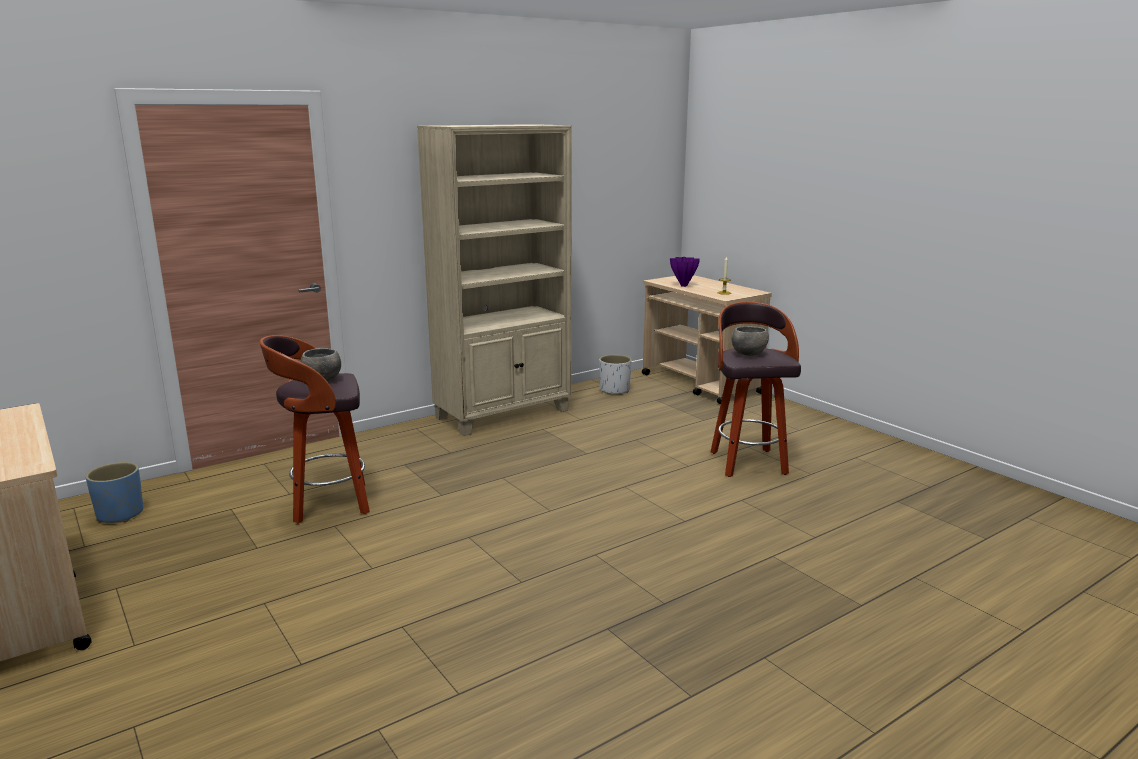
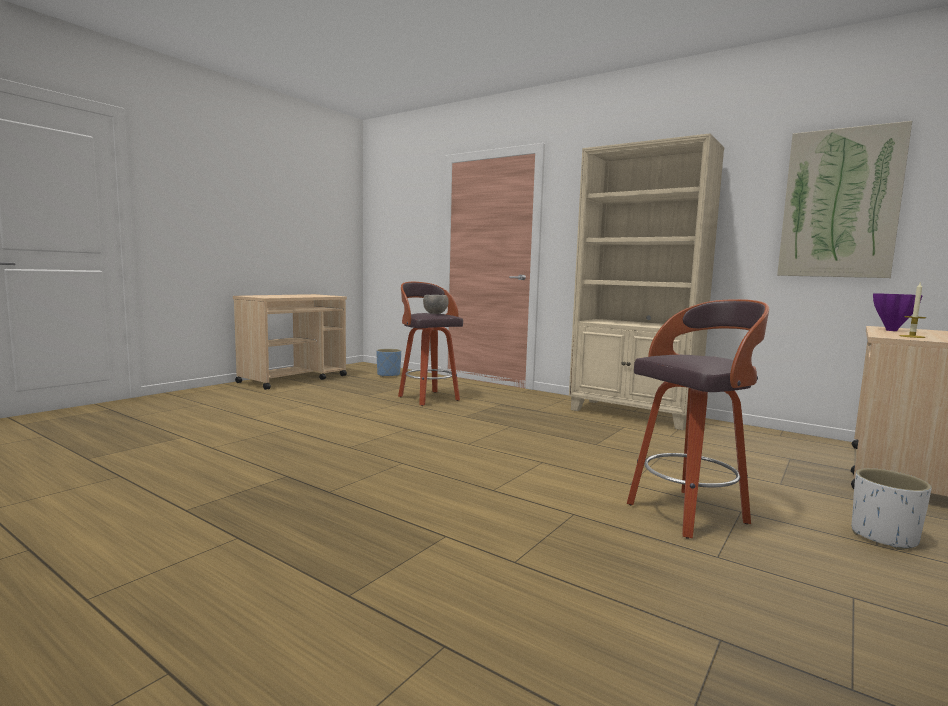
camera: 70 degrees right, 10 degrees down
(612, 181) = (840, 204): none -> picture
(615, 390) = (775, 440): white planter -> white planter (884, 537)
(747, 354) = (685, 355): grey bowl -> none

